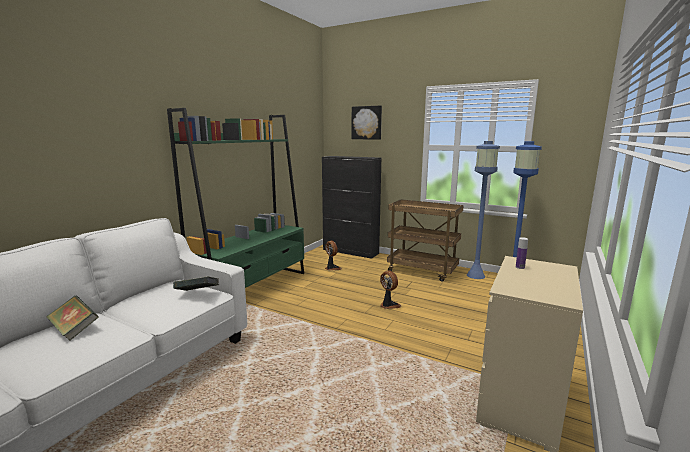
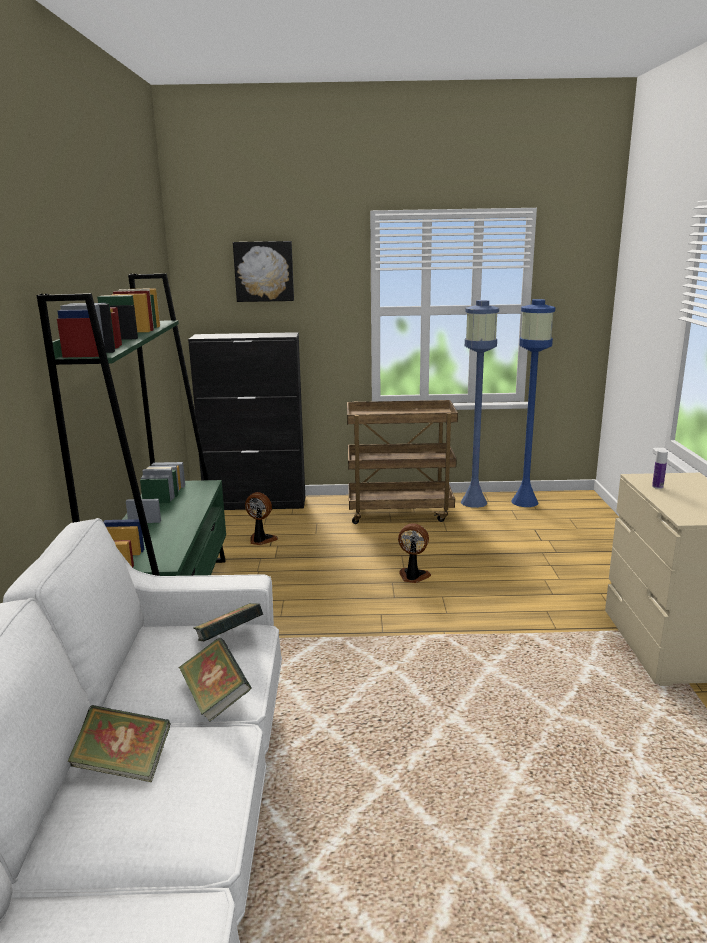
camera: 30 degrees left, 5 degrees up
(152, 317) = (216, 698): none -> book

